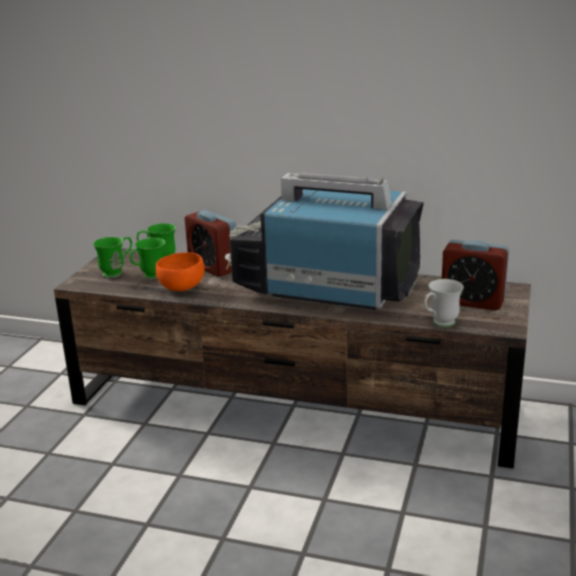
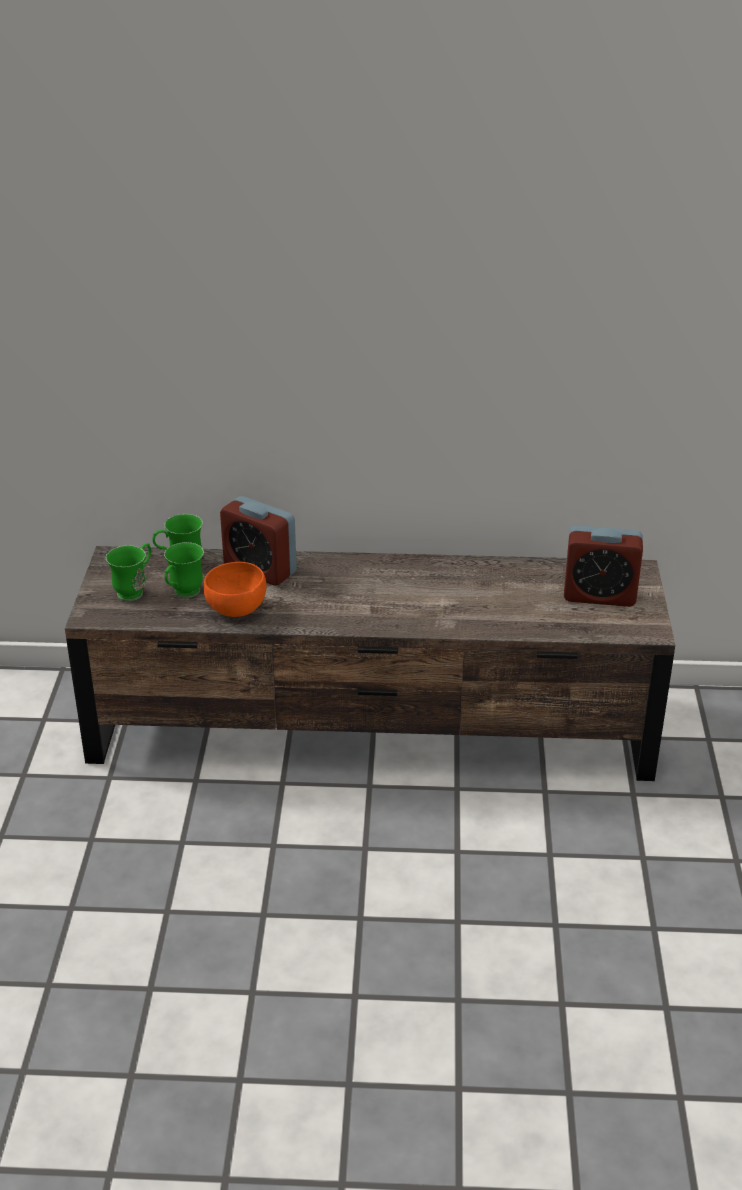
camera: 15 degrees left, 10 degrees up
(326, 287) = (418, 590): television -> none
(439, 324) = (573, 634): white mug -> none

